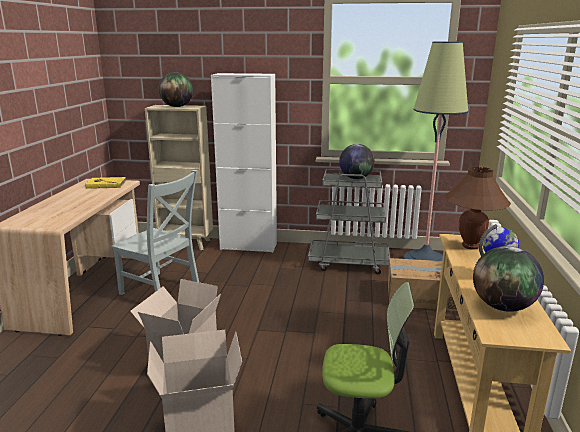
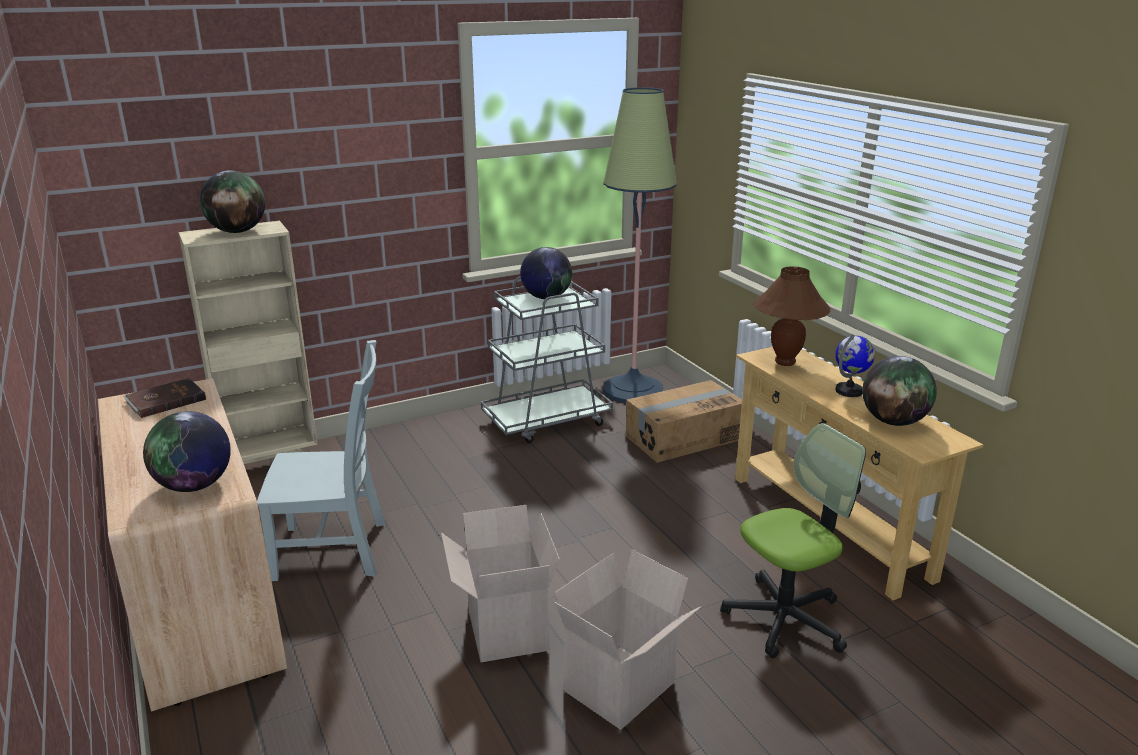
camera: 35 degrees left, 5 degrees up
(51, 218) = (194, 486): none -> globe
(106, 184) = (165, 400): yellow book -> brown book
(248, 246) = (379, 439): white cabinet -> none

